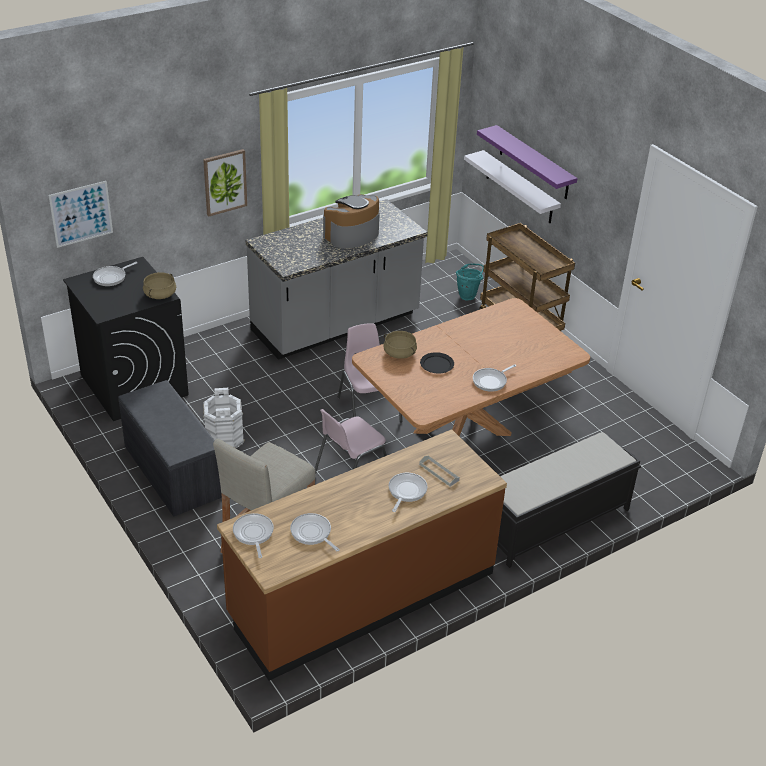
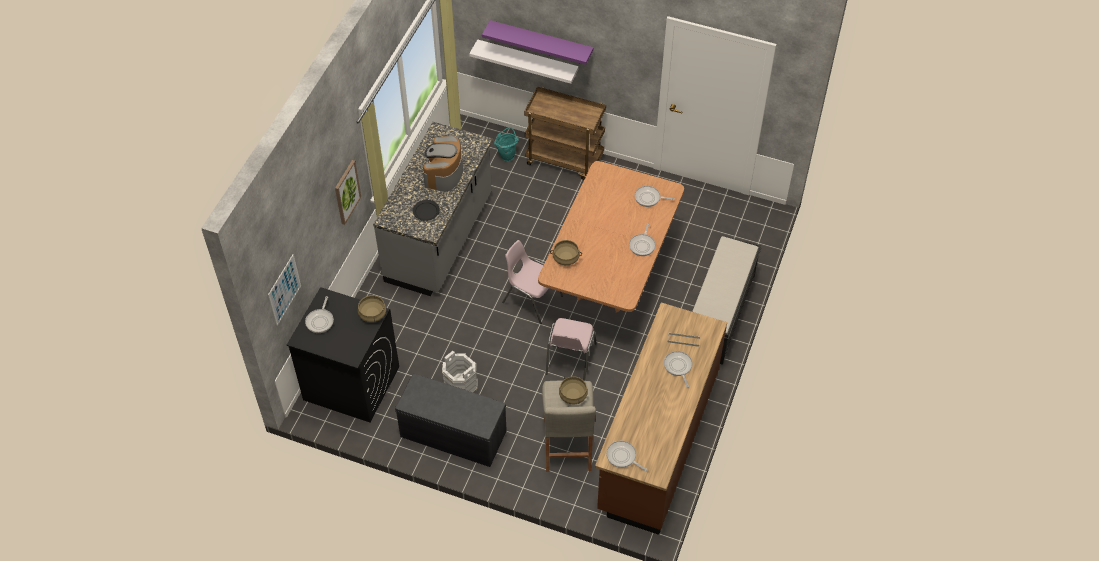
camera: 35 degrees left, 15 degrees up
(279, 466) = (572, 395): none -> beige cooking pot
(312, 533) = (655, 433): frying pan -> frying pan (649, 198)
(437, 364) = (597, 252): black plate -> black plate (426, 211)

